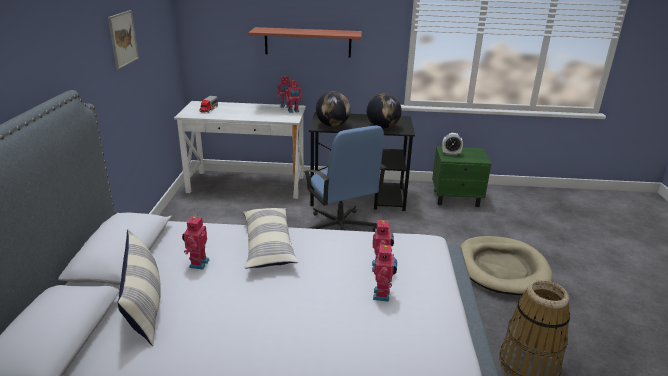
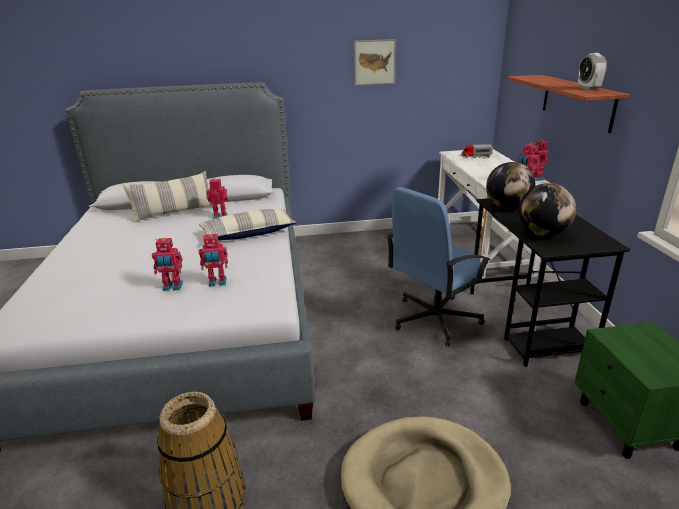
camera: 80 degrees right, 0 degrees up
(451, 154) = (634, 338): alarm clock -> alarm clock (588, 88)

